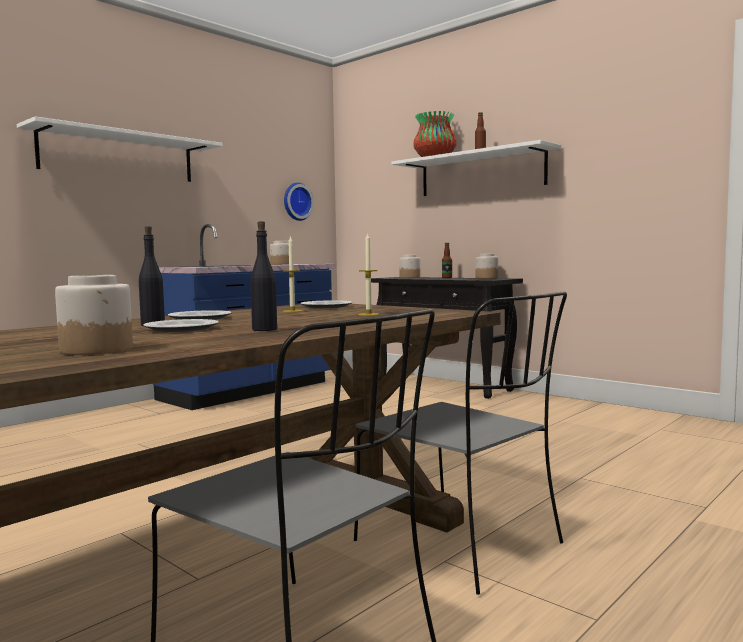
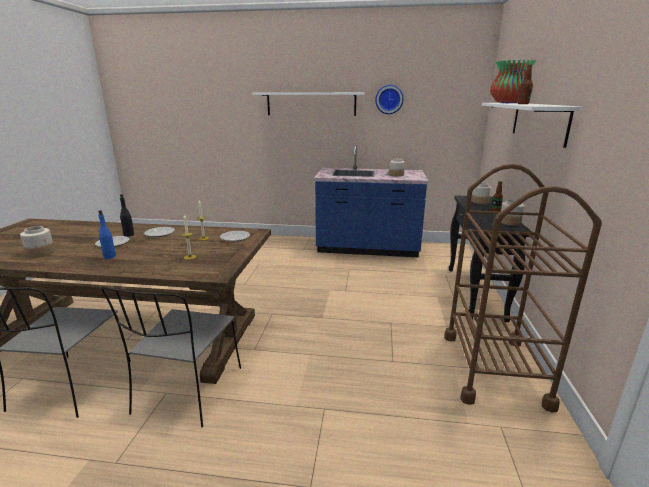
camera: 55 degrees right, 15 degrees up
(264, 329) = (110, 256): black bottle -> blue bottle
(296, 201) = (443, 124): wall clock -> wall clock (389, 99)
(578, 411) = (493, 368): none -> brown cart

